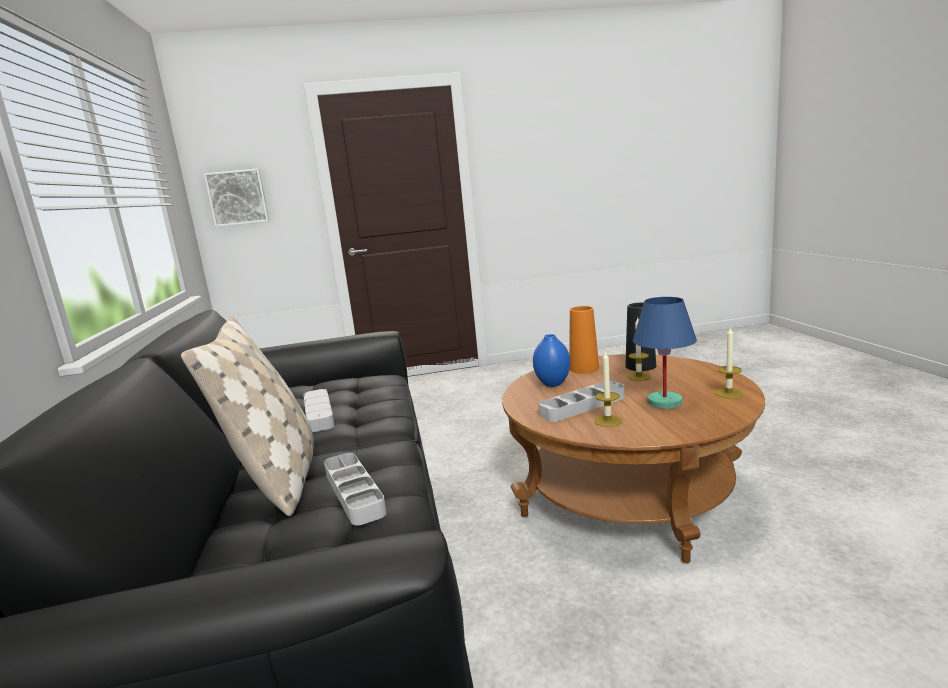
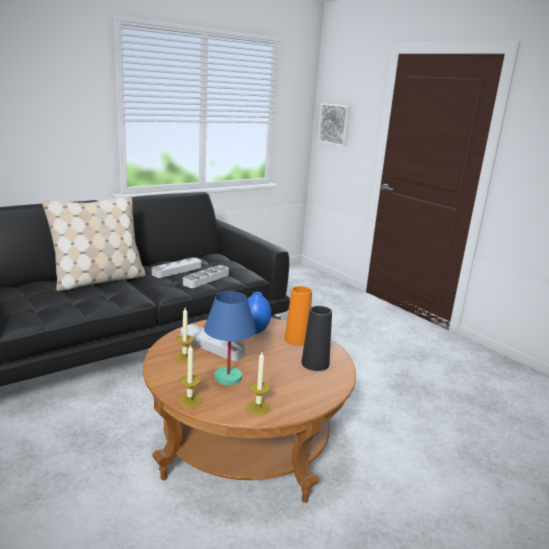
camera: 60 degrees right, 5 degrees up
(354, 492) = (78, 299): grey tray -> grey tray (206, 279)
(639, 376) = (286, 364): candle -> candle (189, 400)

